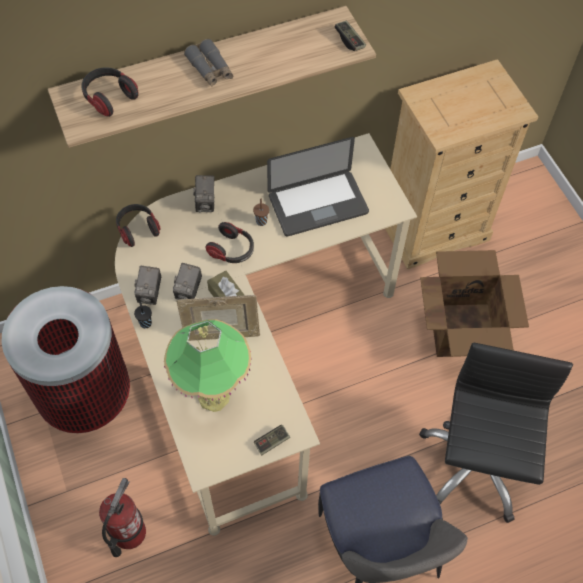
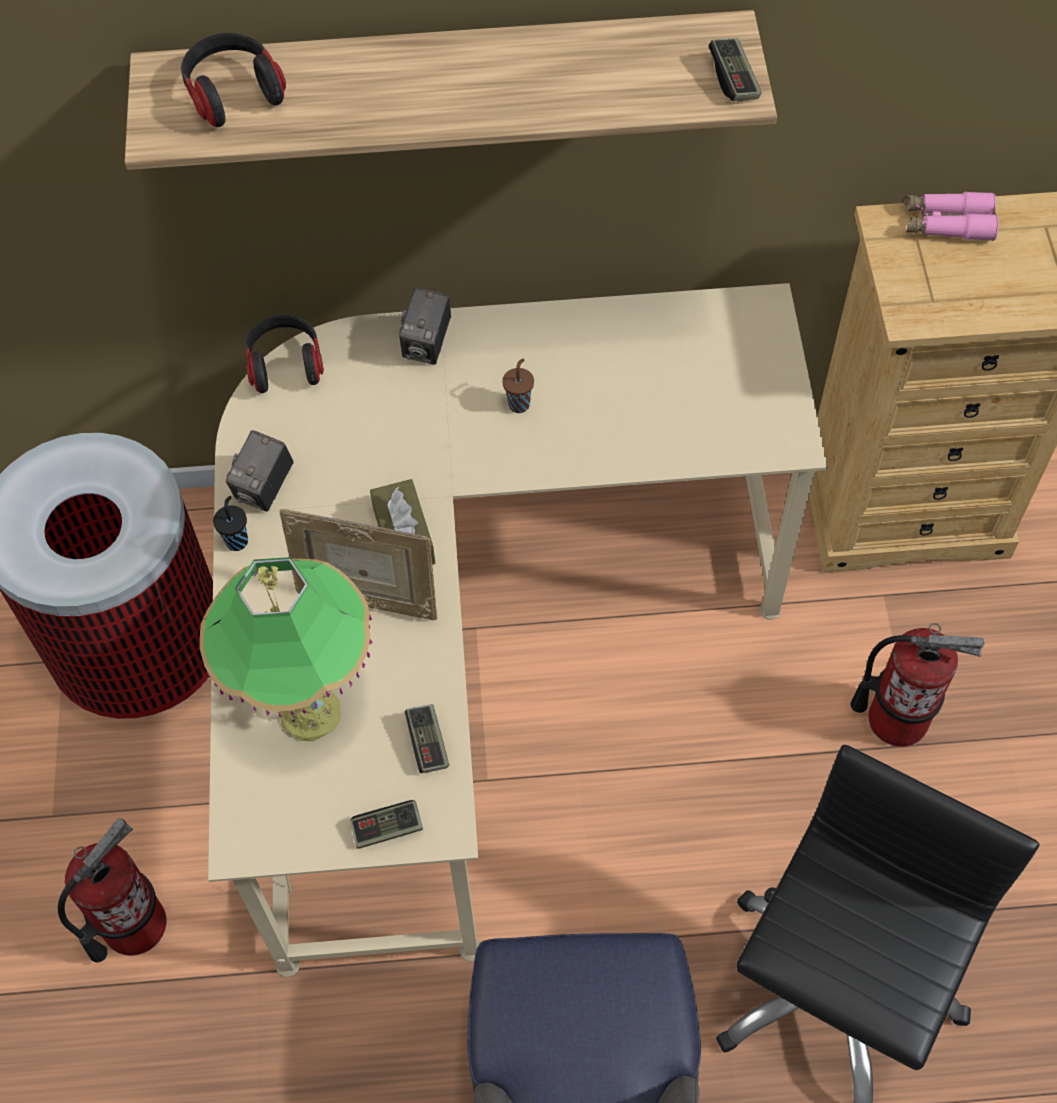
camera: 20 degrees right, 0 degrees up
(189, 291) = (336, 502): camera -> none
(210, 69) = (441, 79): grey binoculars -> none
(232, 250) = (444, 445): headphones -> none
(276, 396) = (427, 743): none -> game controller
(318, 204) = (639, 398): laptop -> none
(442, 88) = (947, 224): none -> pink binoculars
(463, 328) = (897, 718): cardboard box -> fire extinguisher

